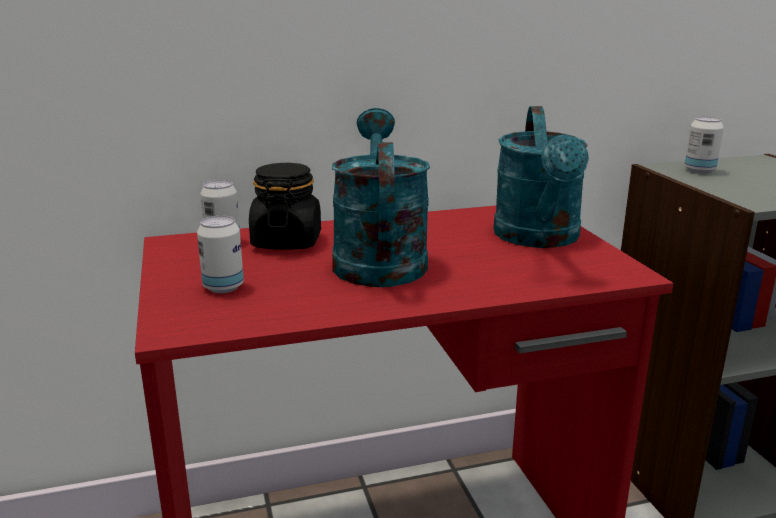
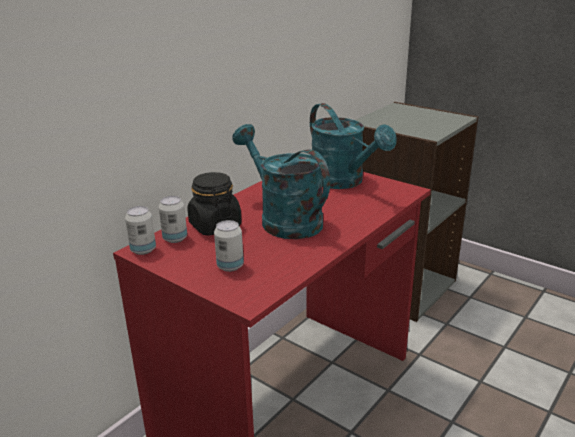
camera: 35 degrees left, 5 degrees up
(699, 170) = (381, 120): can -> can (143, 250)

